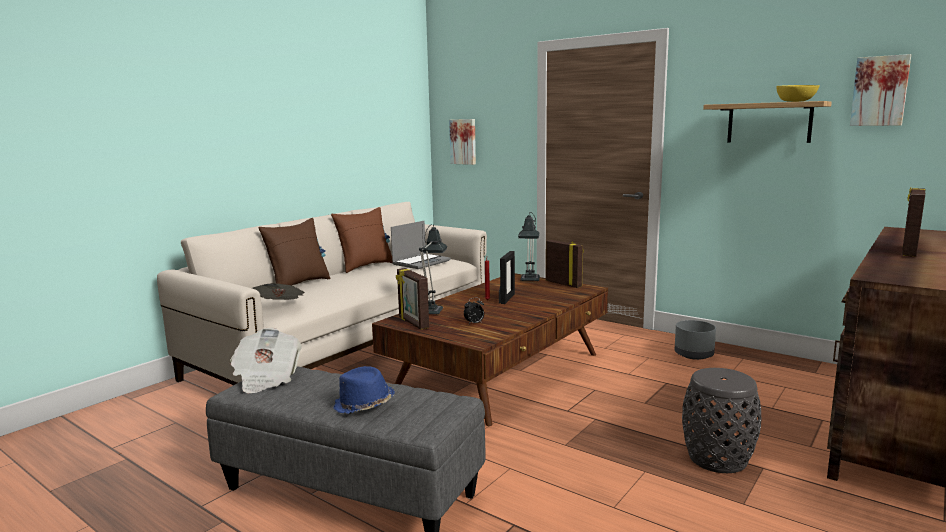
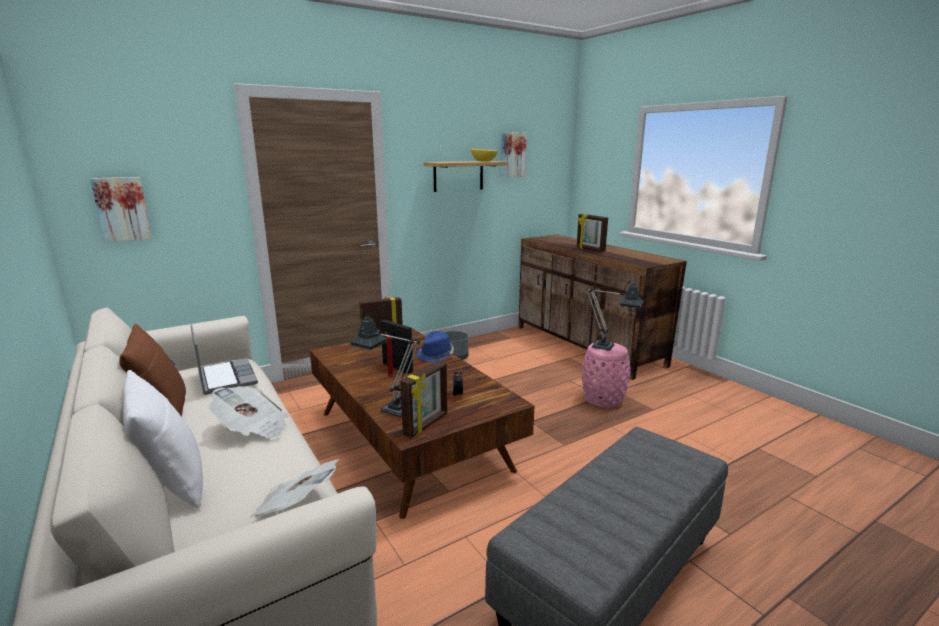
camera: 70 degrees left, 5 degrees up
(266, 378) = (552, 547): newspaper -> newspaper (253, 429)
(298, 284) = (173, 484): brown pillow -> white pillow
(363, 405) = (647, 482): blue hat -> blue hat (436, 355)
(413, 323) = (426, 425): picture frame -> picture frame turned 45 degrees counterclockwise
(529, 281) = (352, 348): table lamp -> table lamp (608, 348)
(717, 459) = (603, 399): grey stool -> pink stool

